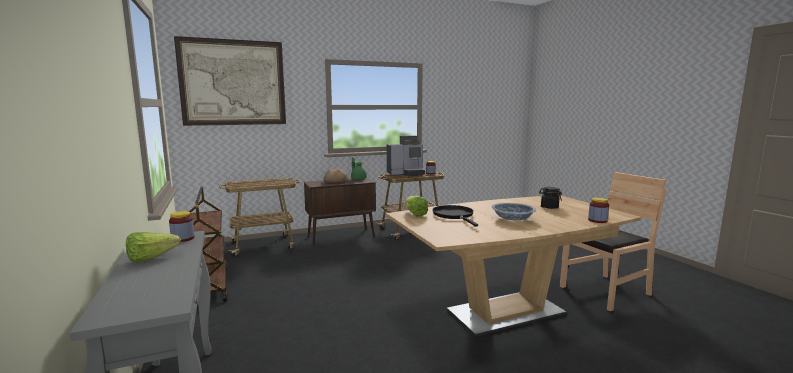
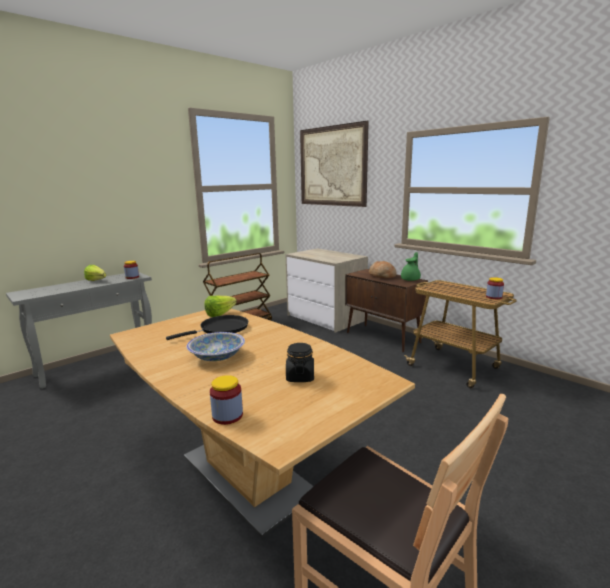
camera: 70 degrees right, 5 degrees up
(264, 245) = (326, 317): cart -> dresser
(406, 174) = (458, 288): coffee machine -> none

